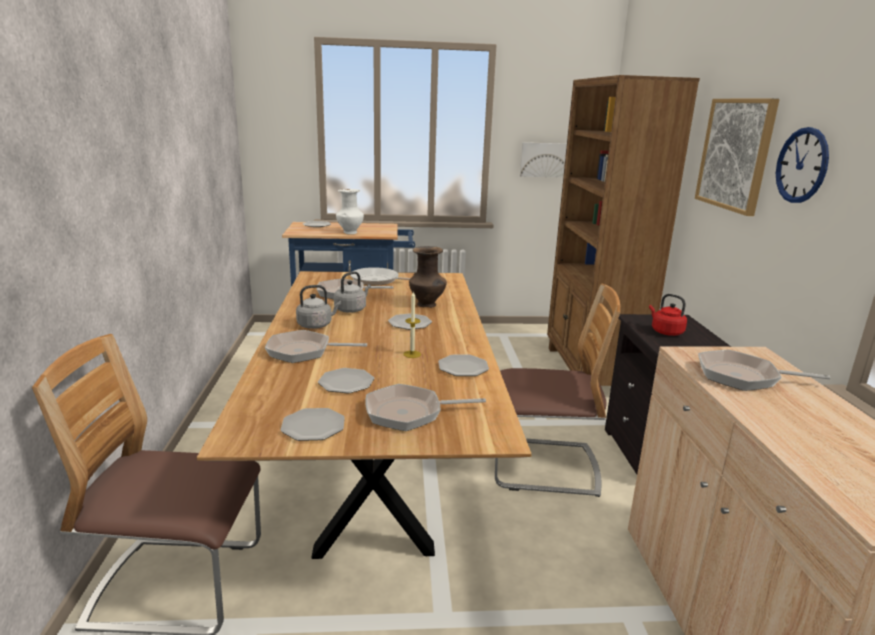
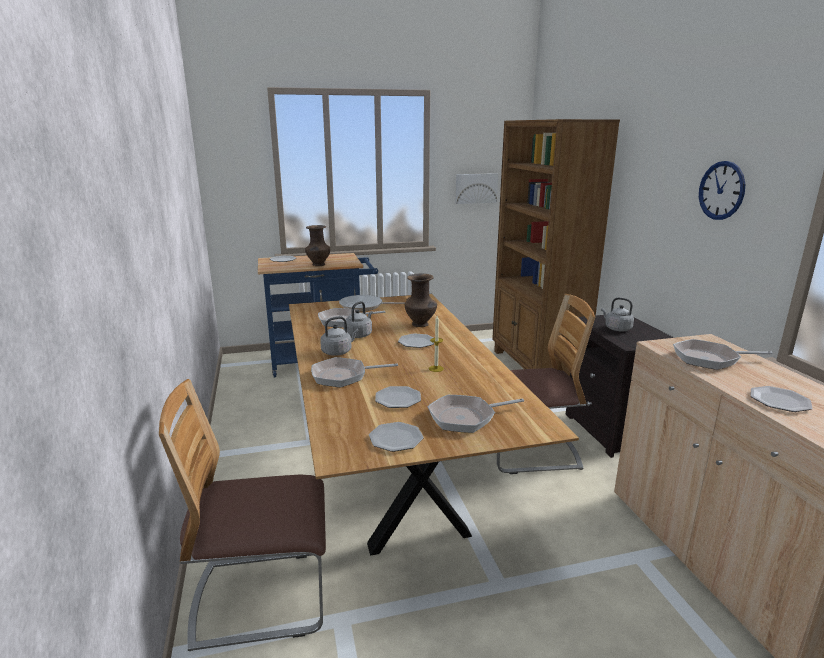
camera: 10 degrees left, 0 degrees up
(350, 233) = (318, 265): white vase -> brown vase
(463, 368) = (484, 375): plate -> plate (780, 401)
(665, 332) = (616, 328): red kettle -> grey kettle
(735, 154) = (658, 181): picture -> none

